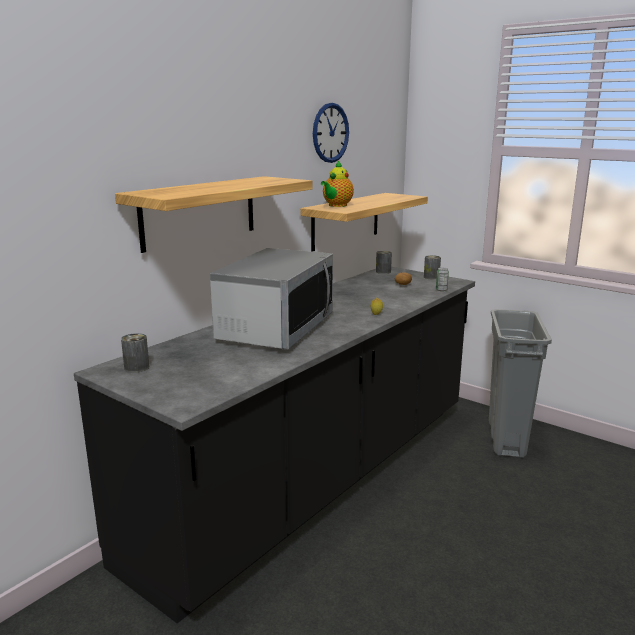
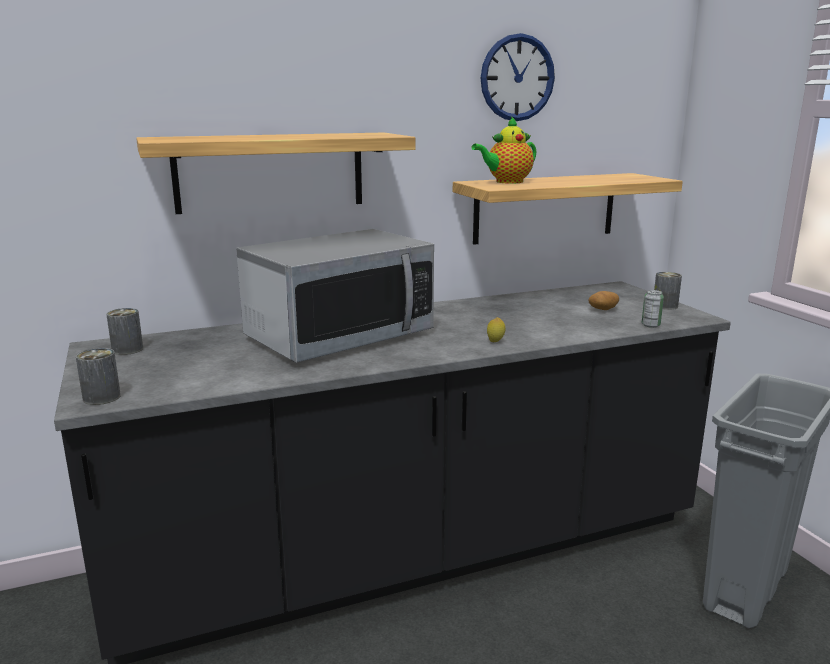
camera: 30 degrees right, 0 degrees up
(383, 272) = (603, 289): can -> can (101, 397)

